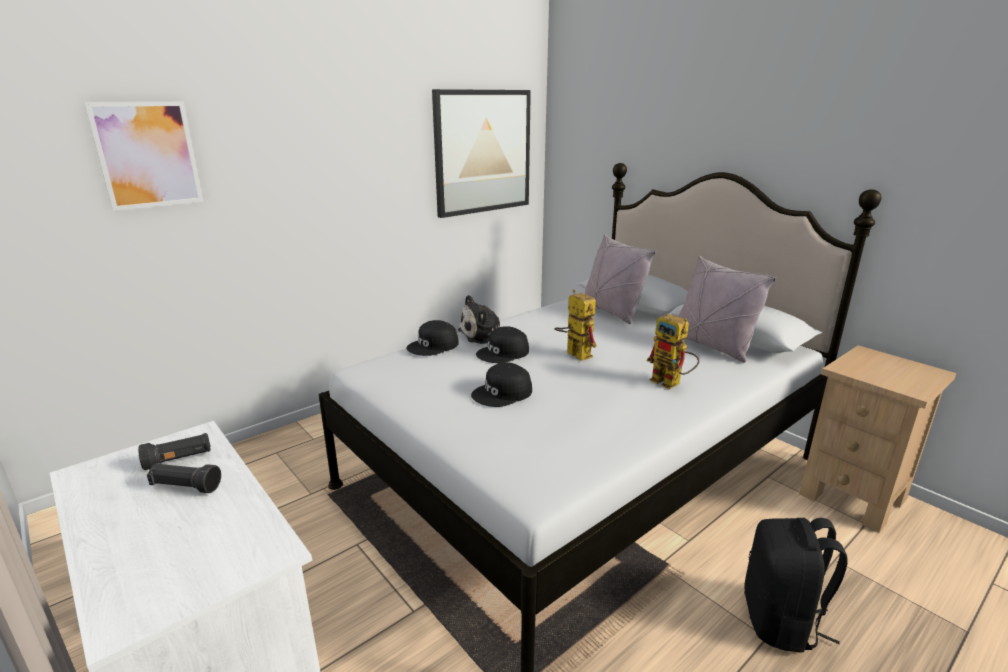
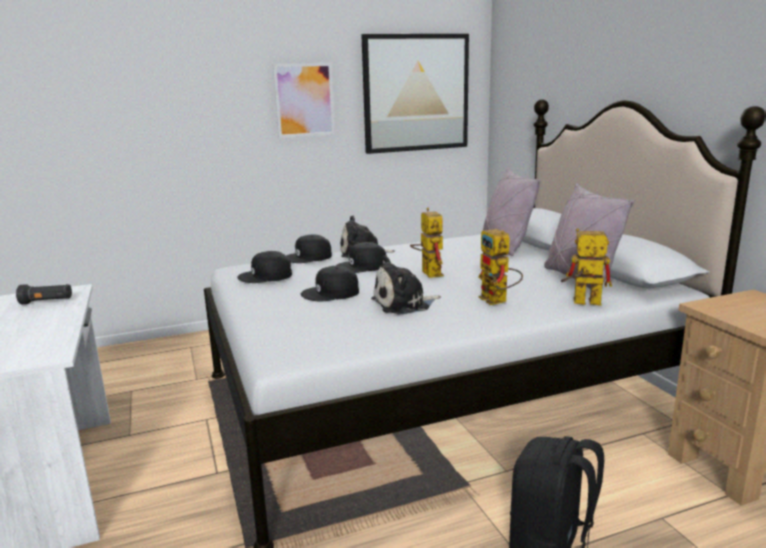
camera: 20 degrees right, 5 degrees down
(148, 155) = (108, 87): picture -> picture (304, 100)
(186, 487) = (36, 316): black flashlight -> none
(413, 378) = (266, 276): none -> black cap
(589, 399) = (404, 304): none -> plush toy
(739, 375) = (580, 302): none -> toy robot

